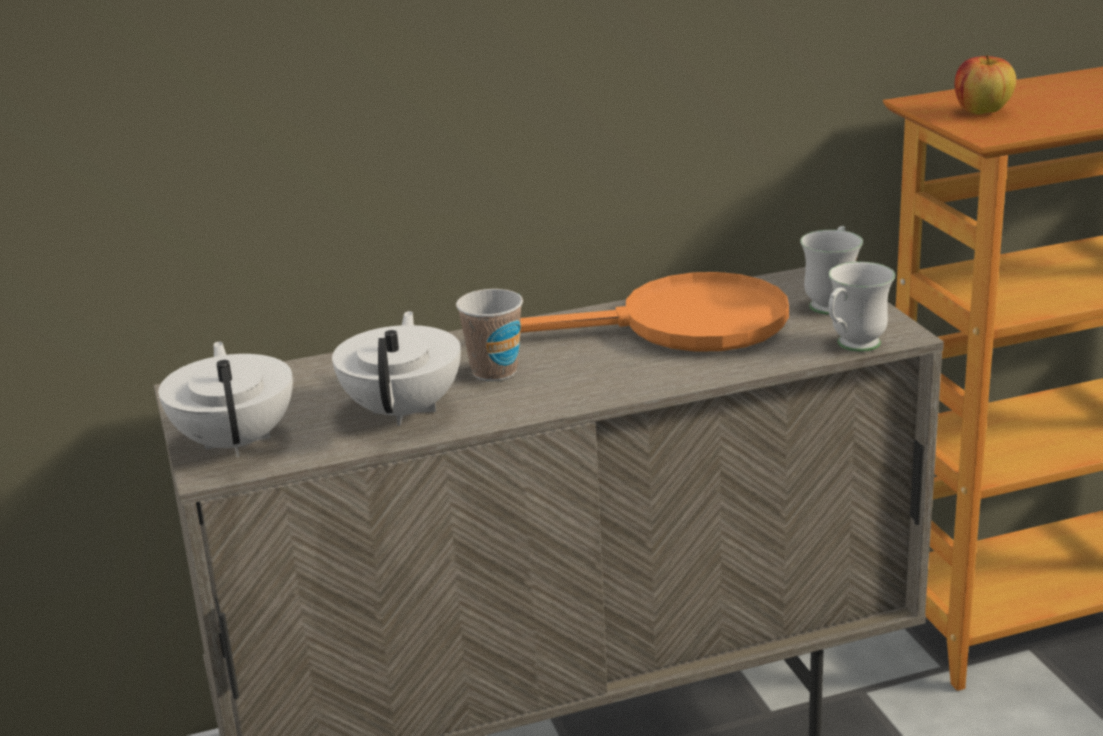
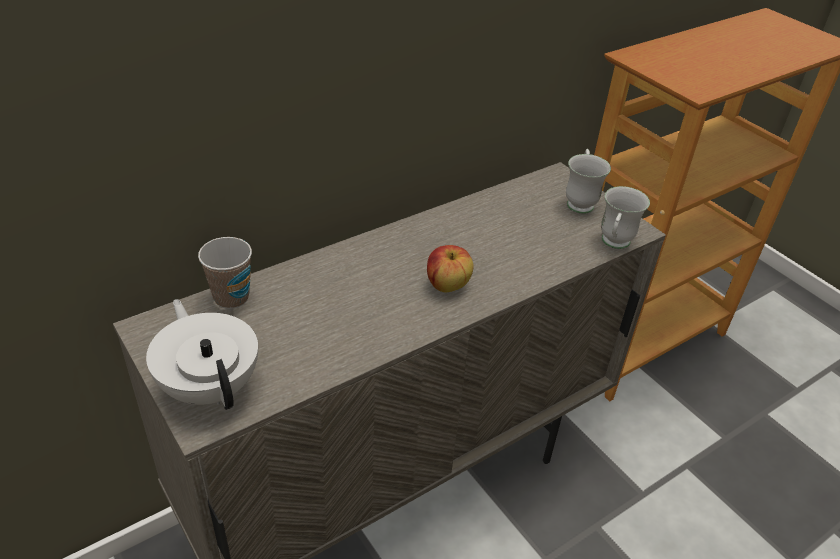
camera: 20 degrees left, 15 degrees up
(404, 410) = (331, 336): white teapot -> none
(494, 371) = (381, 287): cup -> cup (231, 297)
(680, 326) = (491, 231): orange frying pan -> none
(982, 111) = (676, 66): apple -> apple (447, 285)

